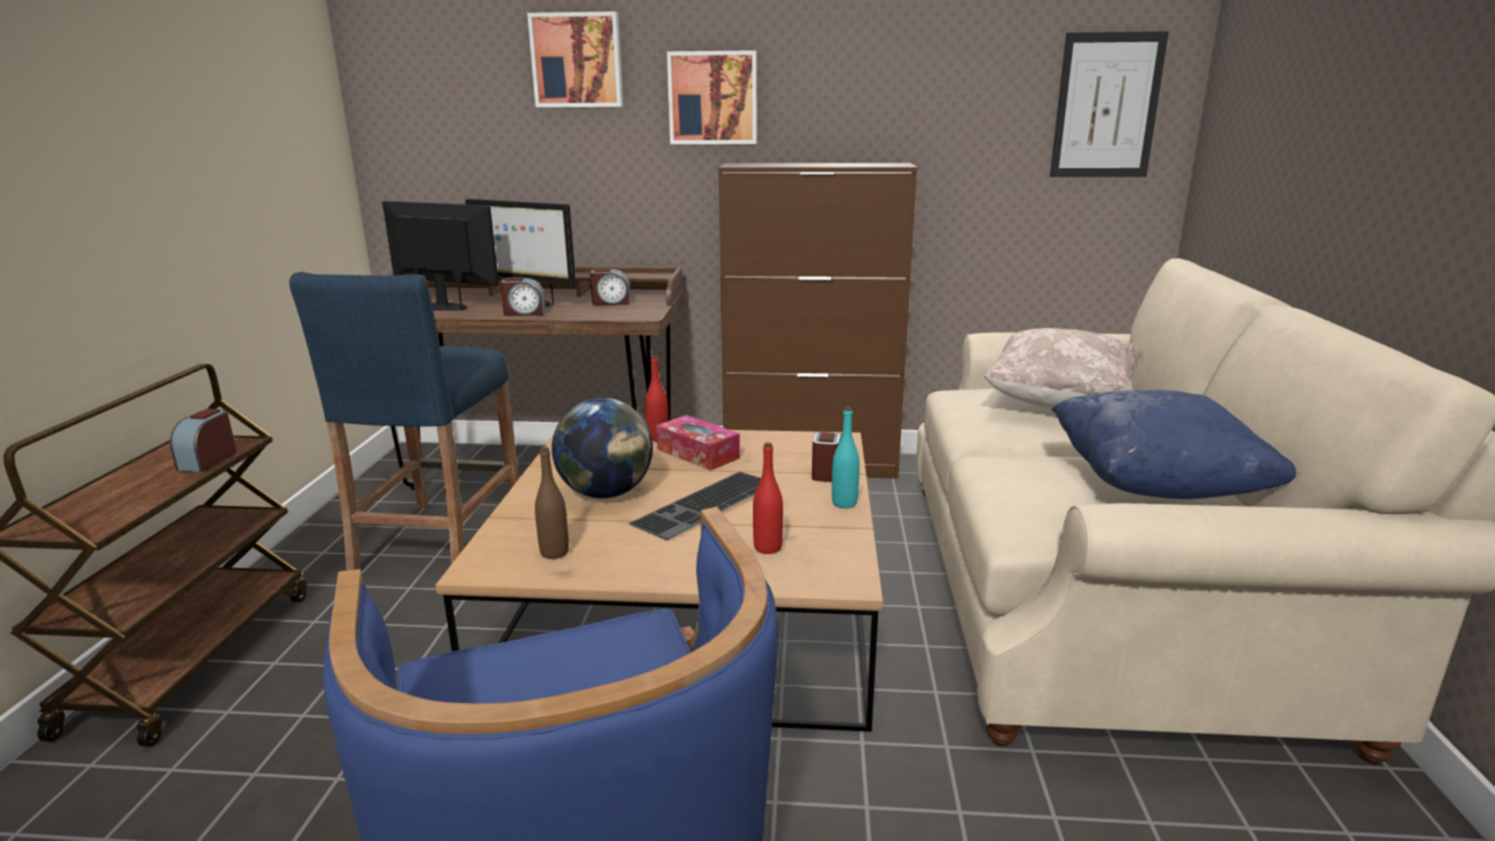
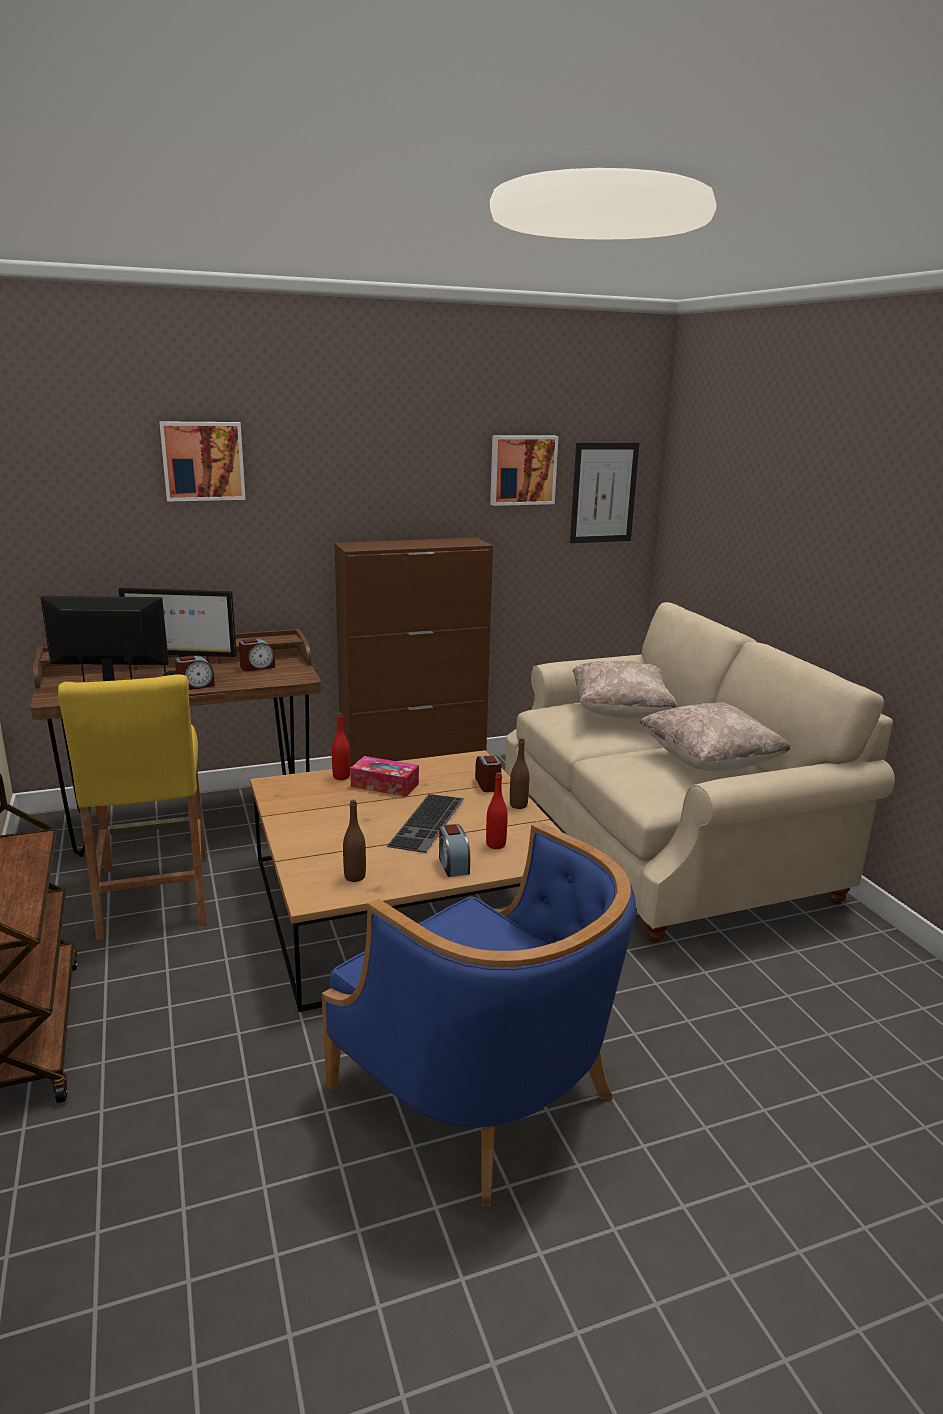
camera: 25 degrees left, 0 degrees up
(208, 460) = (30, 858): alarm clock -> alarm clock (453, 865)
(439, 541) = (153, 895): blue stool -> yellow stool
(606, 493) = (347, 827): globe -> none
(713, 98) = (321, 490): picture -> picture (522, 470)
(844, 503) = (518, 805): turquoise bottle -> brown bottle
(1156, 484) = (710, 762): blue pillow -> beige pillow

